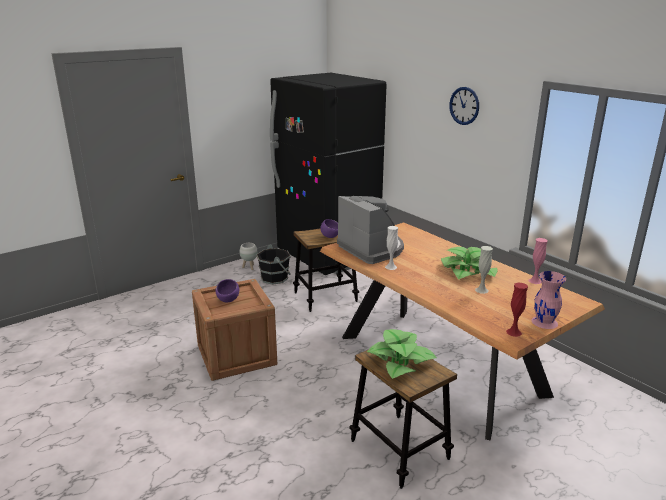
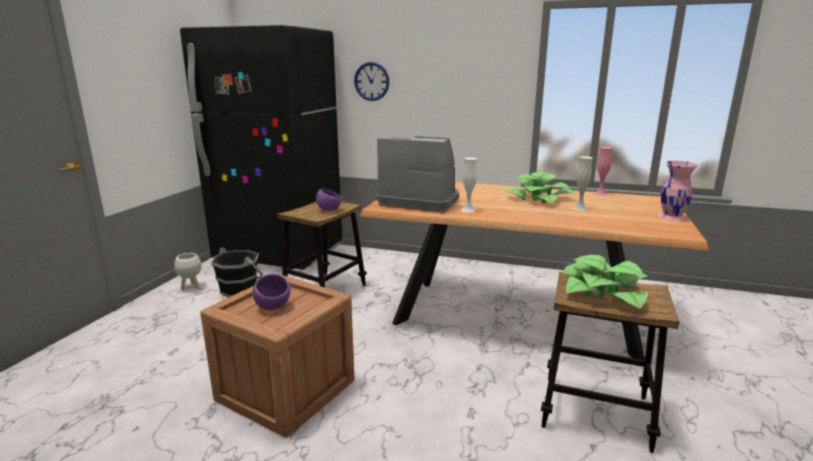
camera: 35 degrees left, 5 degrees down
(464, 106) = (446, 43): wall clock -> wall clock (371, 81)
(514, 332) = (672, 229): red vase -> none

